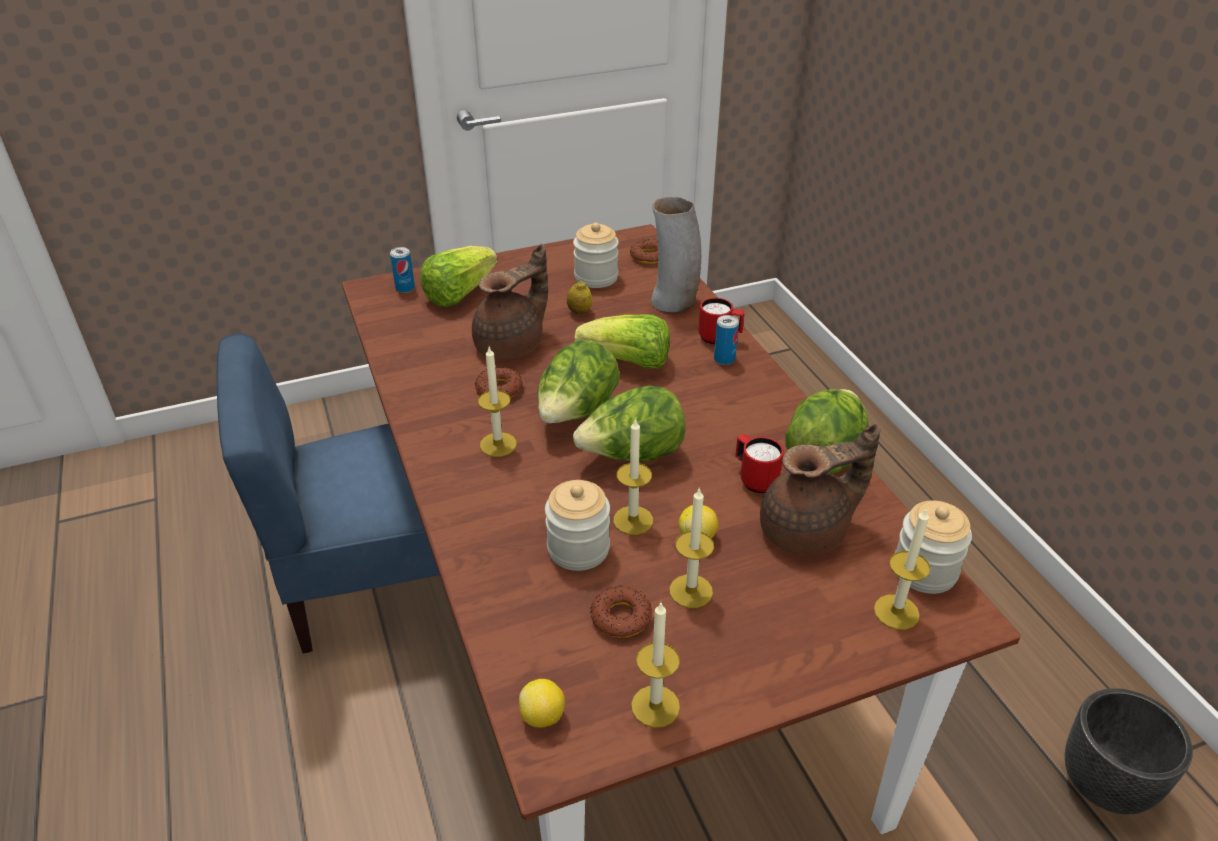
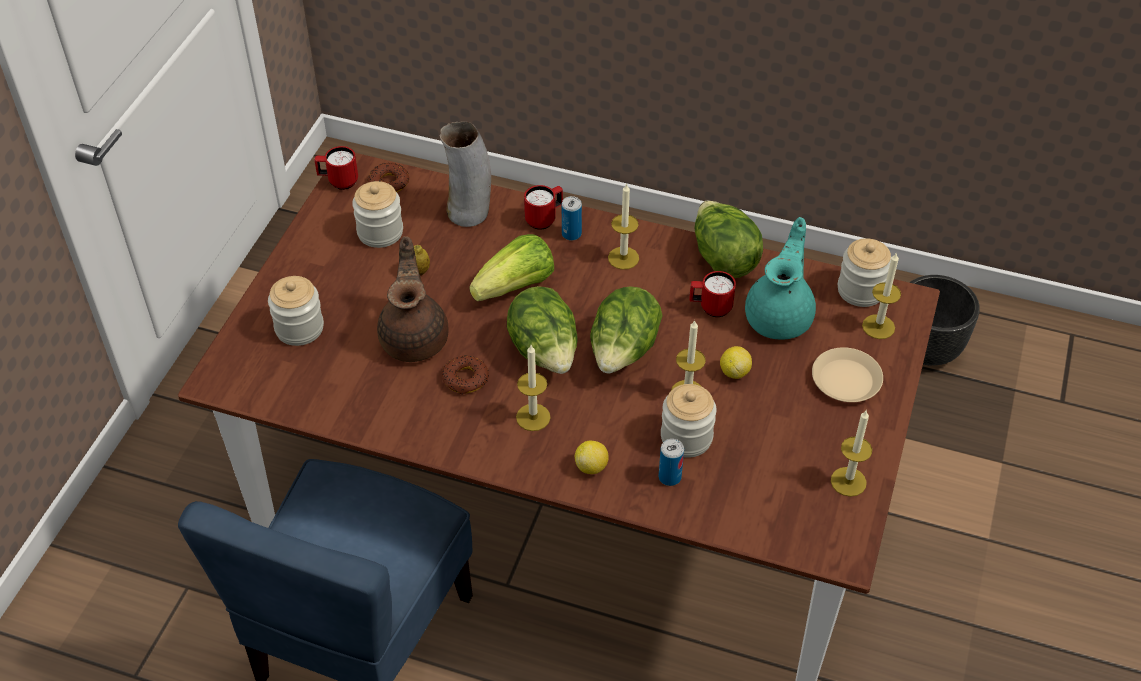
camera: 50 degrees left, 10 degrees up
(405, 288) = (246, 358): can -> can (669, 477)
(459, 294) = (299, 328): lettuce -> jar
(543, 717) = (810, 539): lemon -> lemon (591, 466)
(619, 238) = (338, 182): none -> red mug
(621, 617) = (766, 453): donut -> none
(691, 591) = (776, 406): candle -> candle (623, 258)
(791, 626) = (846, 380): none -> beige plate
(807, 531) = (780, 316): brown teapot -> turquoise teapot

